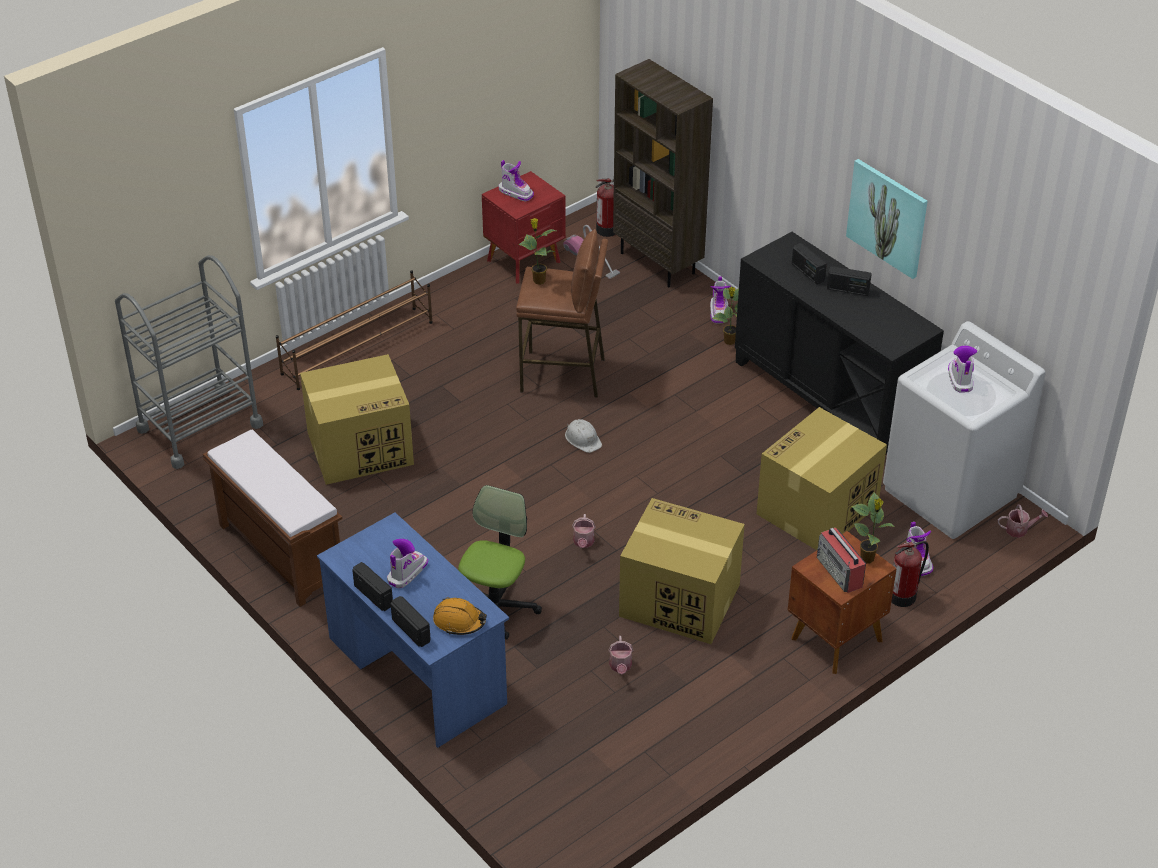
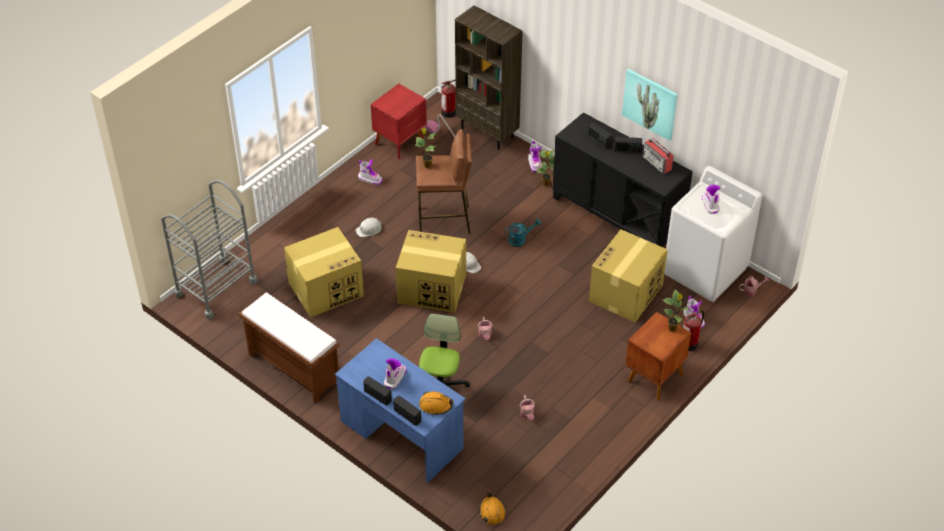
camera: 10 degrees left, 5 degrees up
(358, 348) = (306, 218): brown shoe rack -> none
(447, 374) = (369, 229): none -> white hard hat
(516, 193) = (393, 100): boot -> boot (370, 179)
(528, 806) = (492, 512): none -> orange hard hat
(671, 414) = (520, 239): none -> turquoise watering can
(678, 600) = (553, 365): cardboard box -> cardboard box (431, 288)
(840, 572) = (658, 340): radio -> radio (657, 163)

